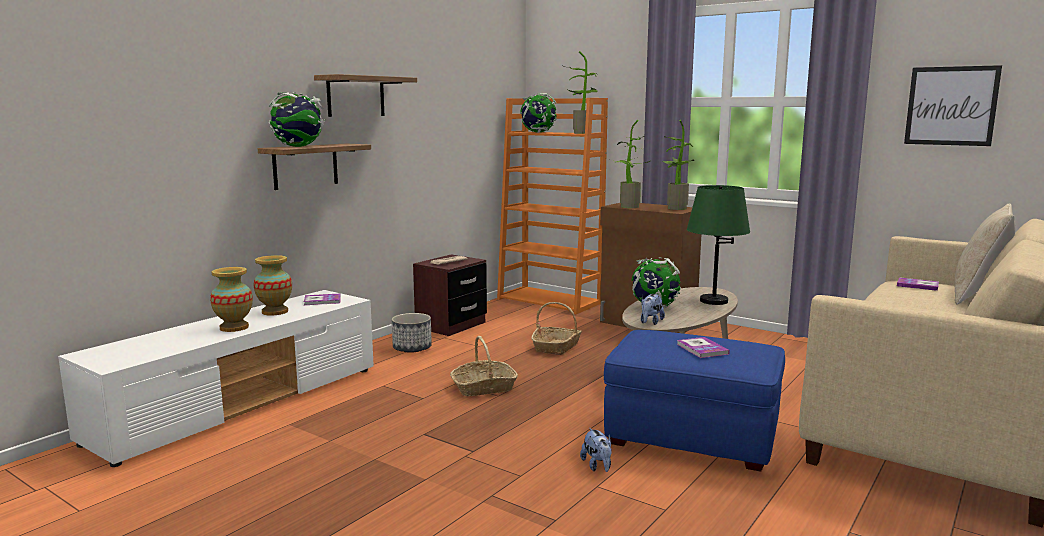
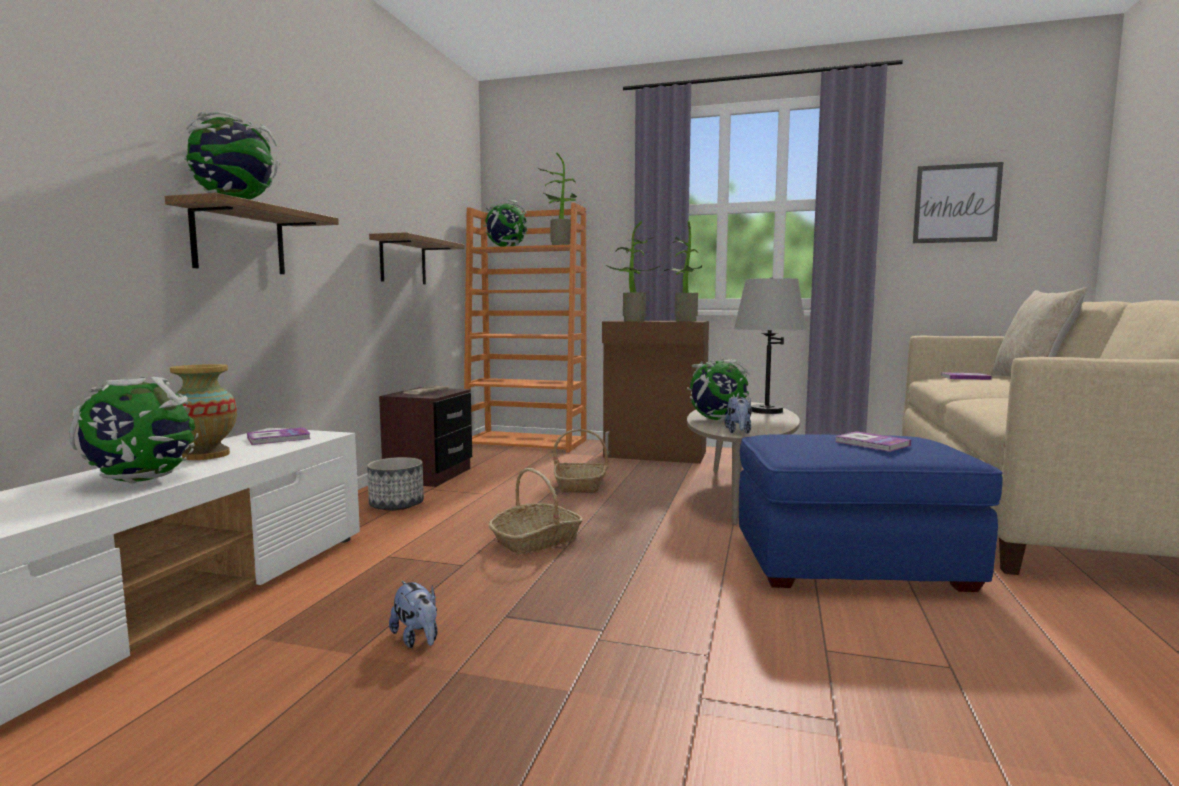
camera: 20 degrees left, 5 degrees down
(234, 328) = (140, 480): vase -> globe
(356, 96) = (306, 157): shelf -> shelf (403, 261)
(597, 466) = (792, 621): plush toy -> plush toy (417, 639)
(713, 301) = (766, 411): green table lamp -> grey table lamp

